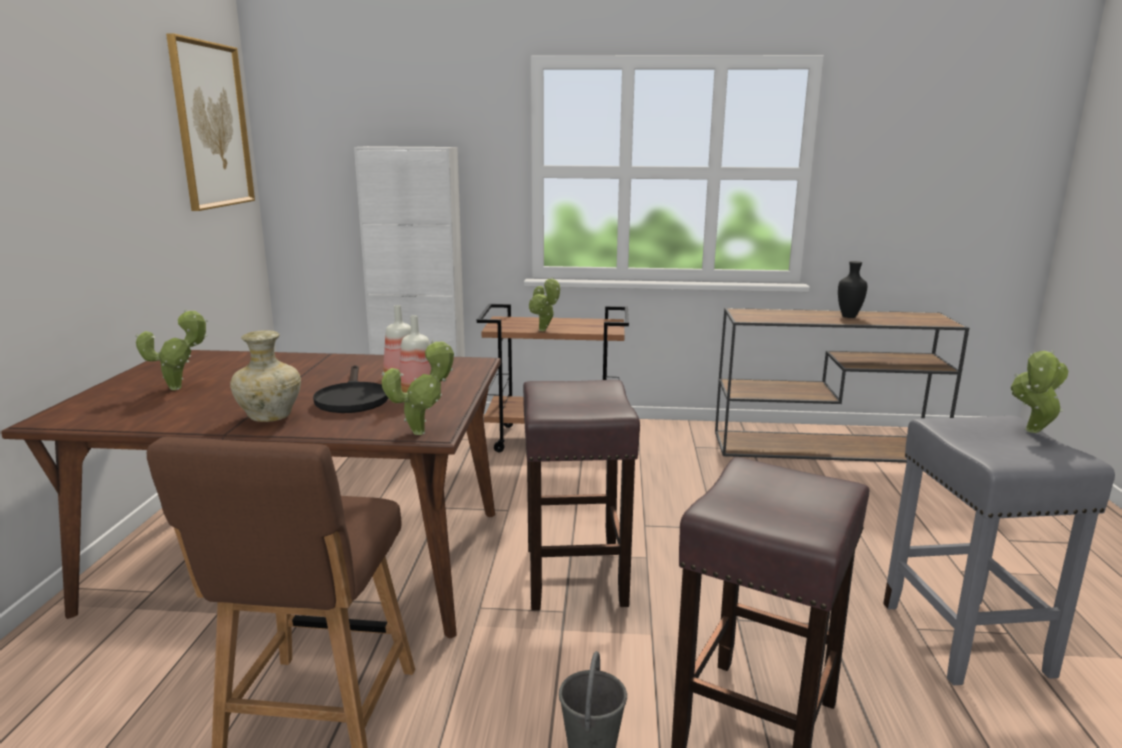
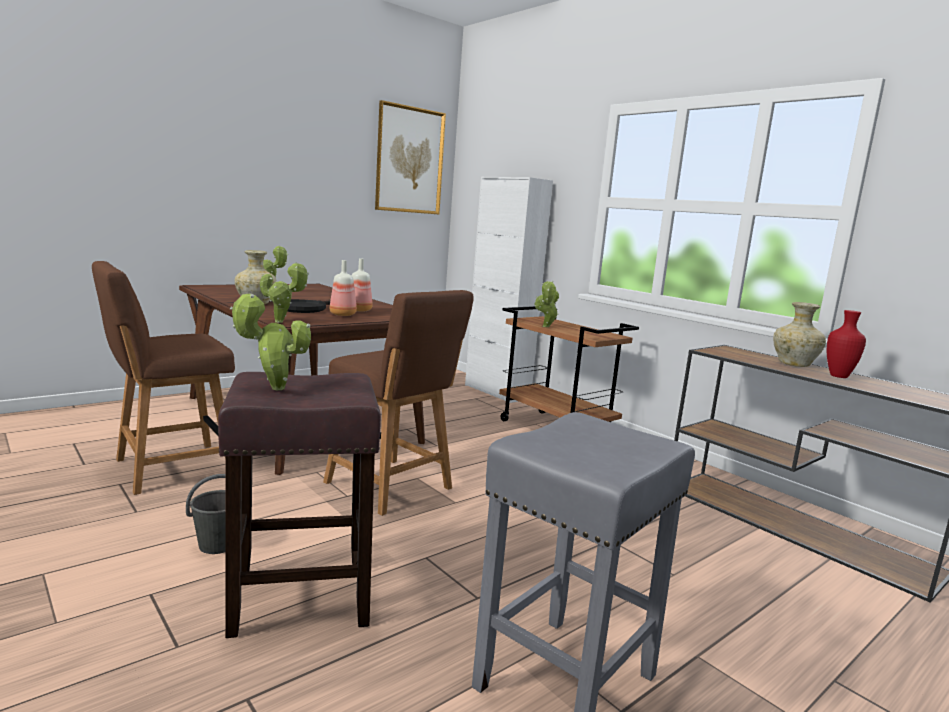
camera: 45 degrees right, 5 degrees down
(576, 577) = (392, 487): brown stool -> brown chair
(806, 314) = (794, 364): none -> beige vase
(849, 316) = (839, 376): black vase -> red vase
(1031, 432) = (646, 451): potted plant -> potted plant (272, 388)

